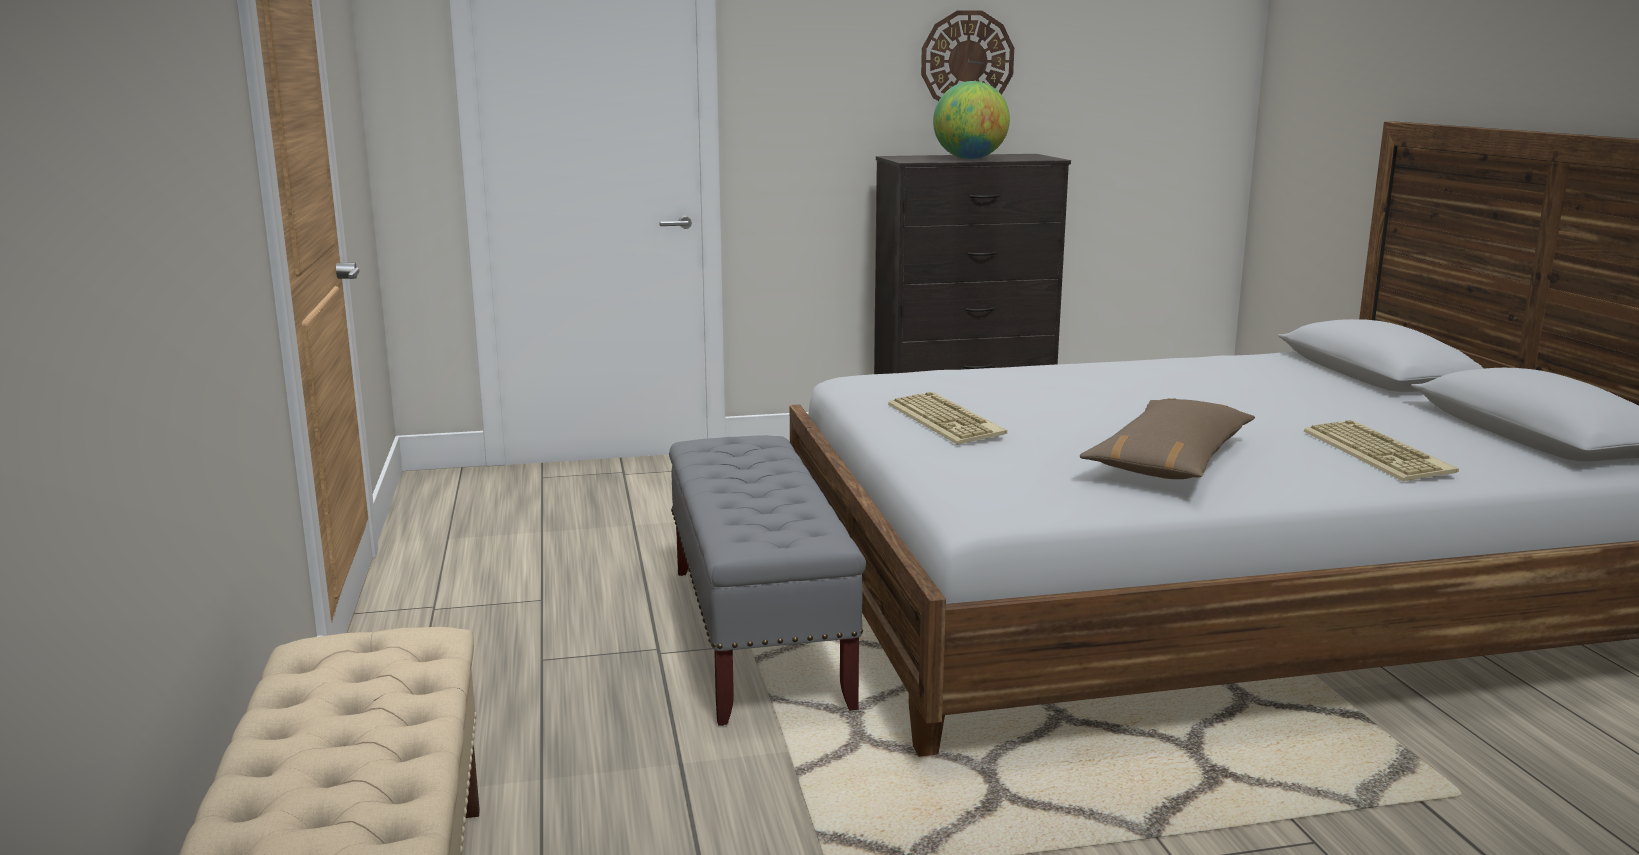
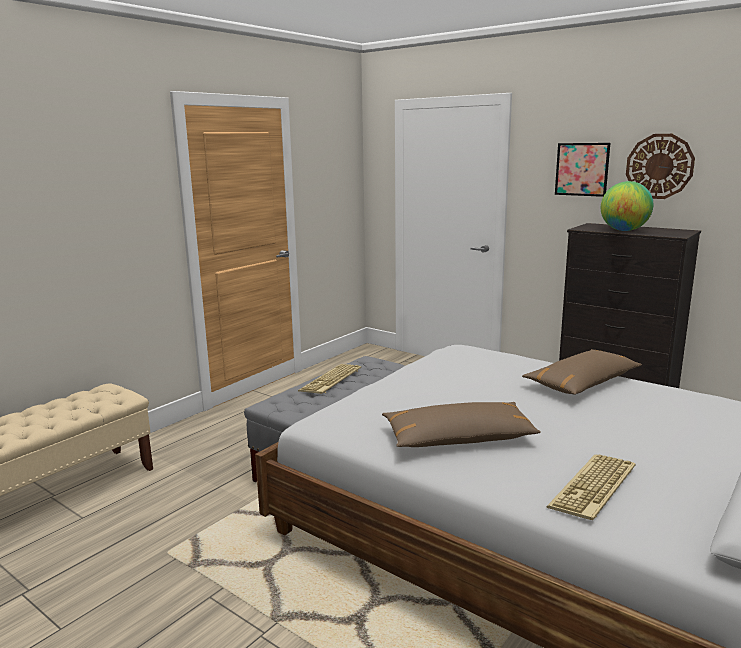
camera: 50 degrees right, 0 degrees up
(851, 67) = (582, 169): none -> picture
(948, 420) = (426, 379): keyboard -> keyboard (331, 380)
(1100, 376) = (582, 383): none -> brown pillow

